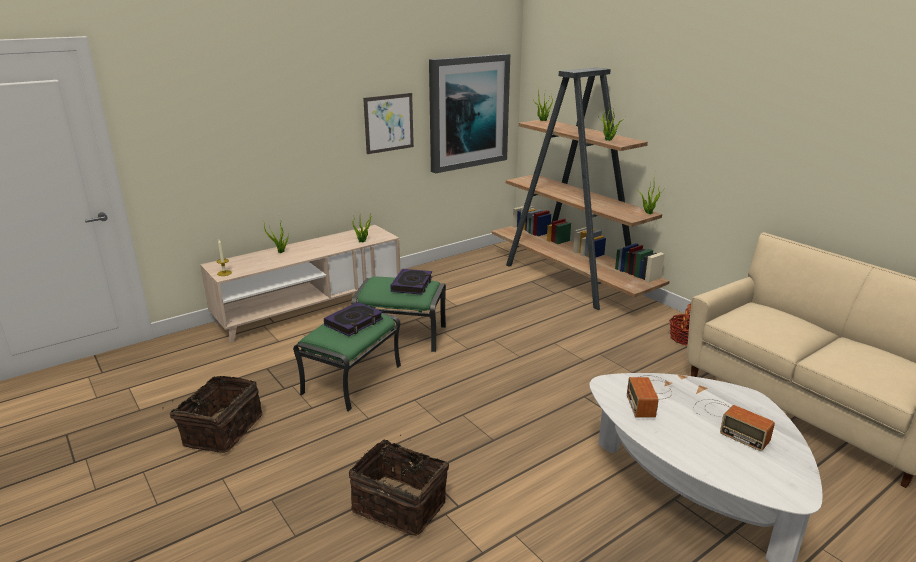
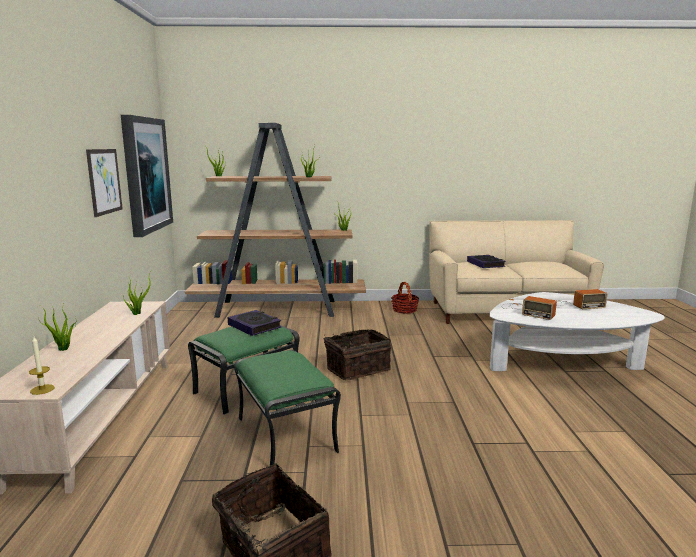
camera: 55 degrees left, 10 degrees down
(354, 322) = (285, 363): book -> book (485, 264)
(401, 504) = (507, 467): basket -> basket (357, 369)

